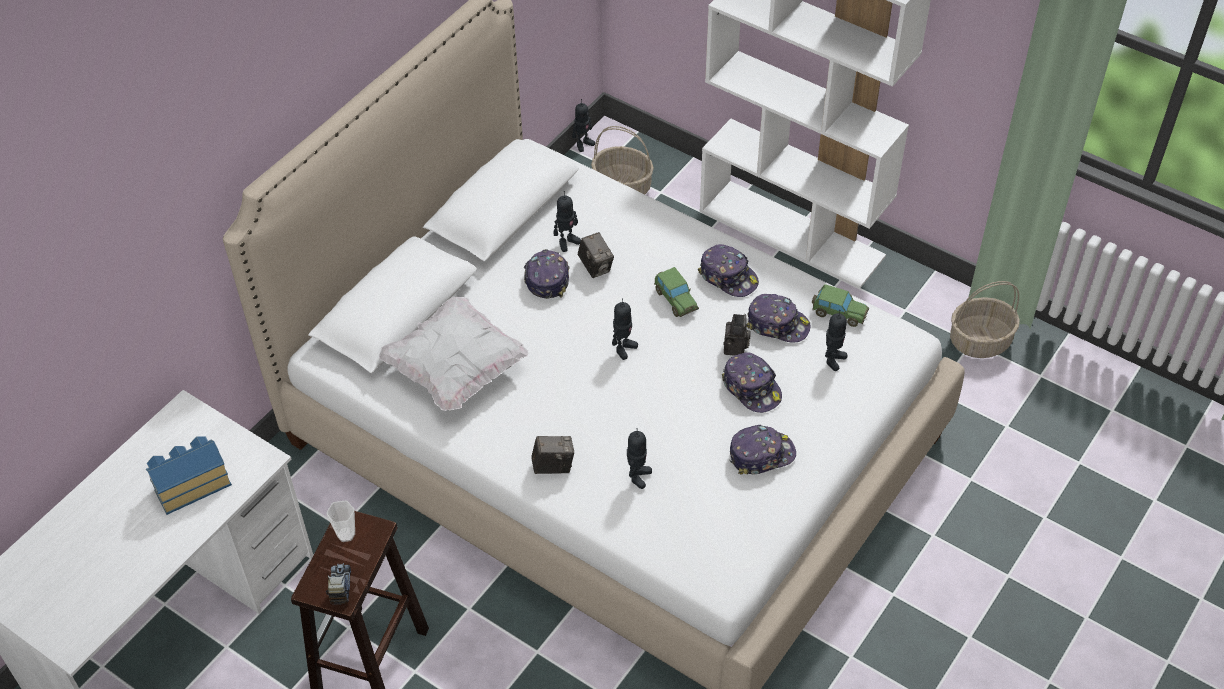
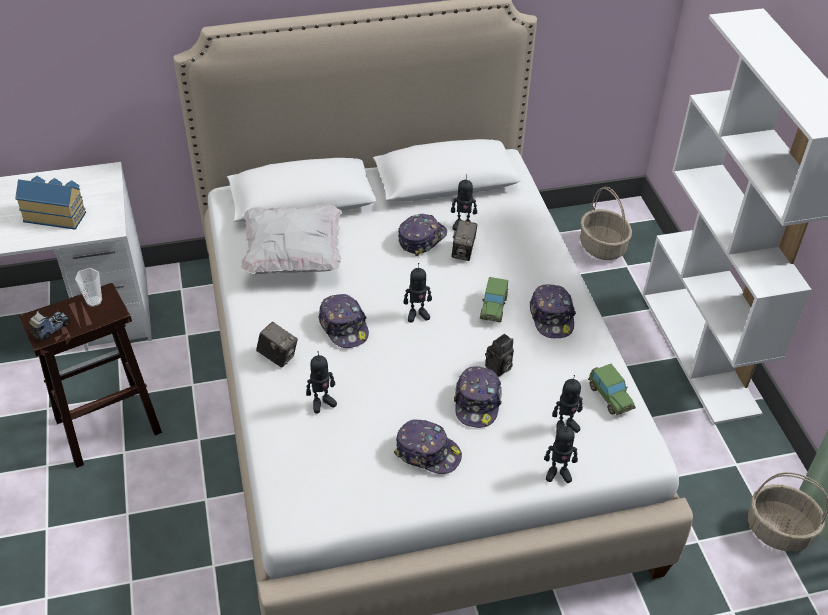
camera: 40 degrees right, 5 degrees down
(583, 144) = (604, 205): toy robot -> toy robot (558, 473)
(777, 324) = (550, 373): cap -> cap (344, 327)

